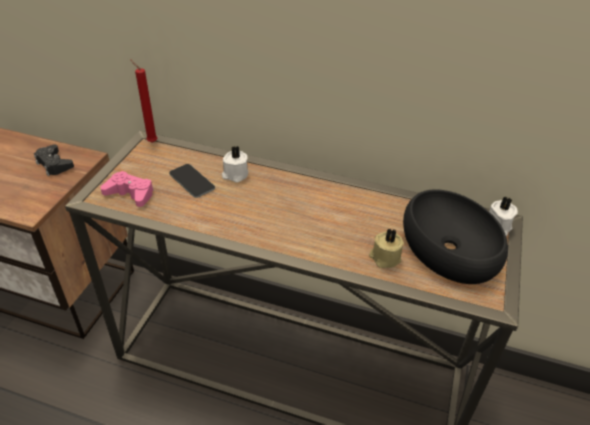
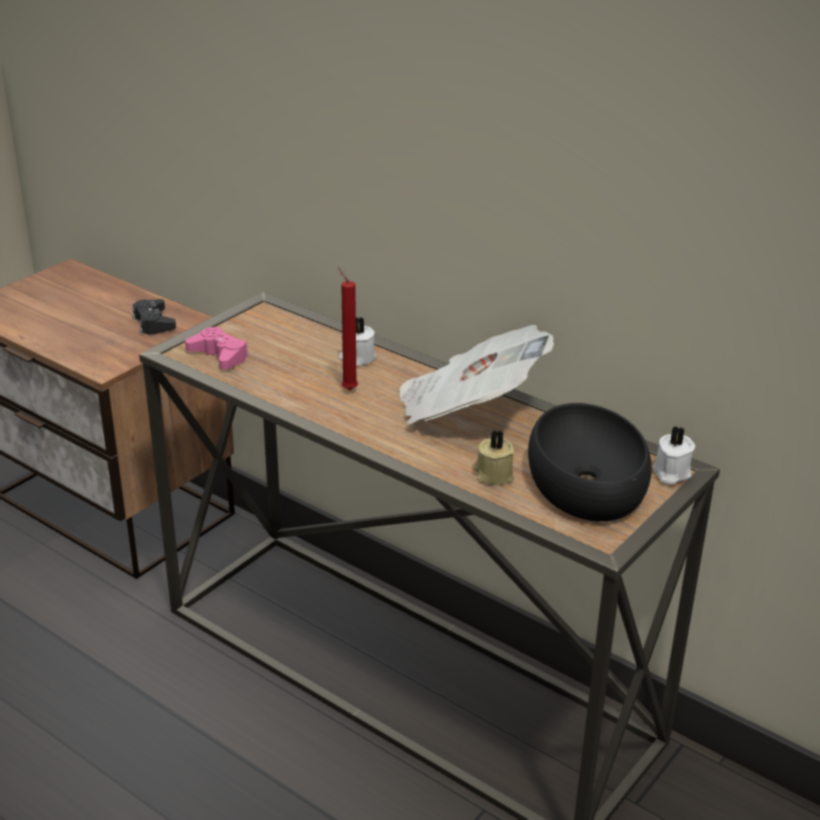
camera: 20 degrees right, 10 degrees down
(151, 142) = (271, 306): red candle -> red candle (348, 389)
(192, 181) = (299, 355): phone -> none
(335, 203) = (468, 409): none -> newspaper

